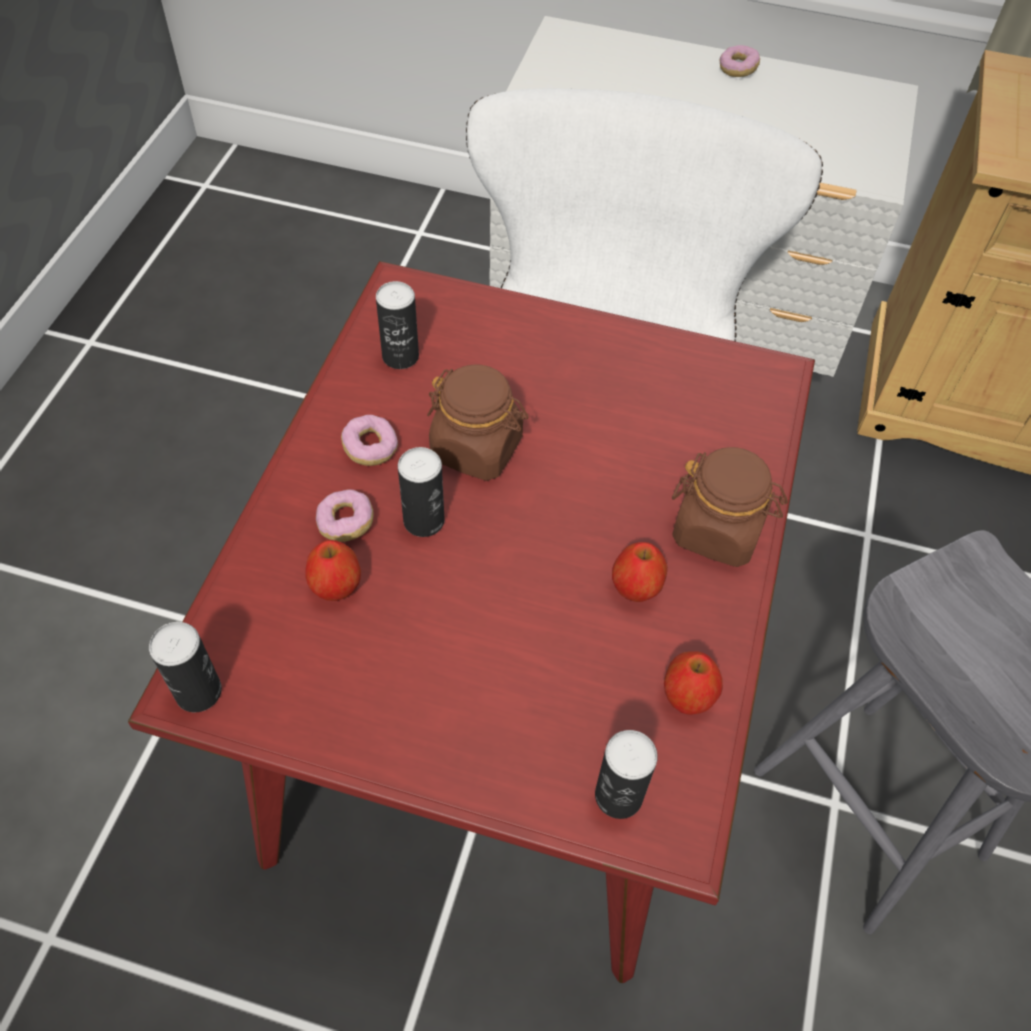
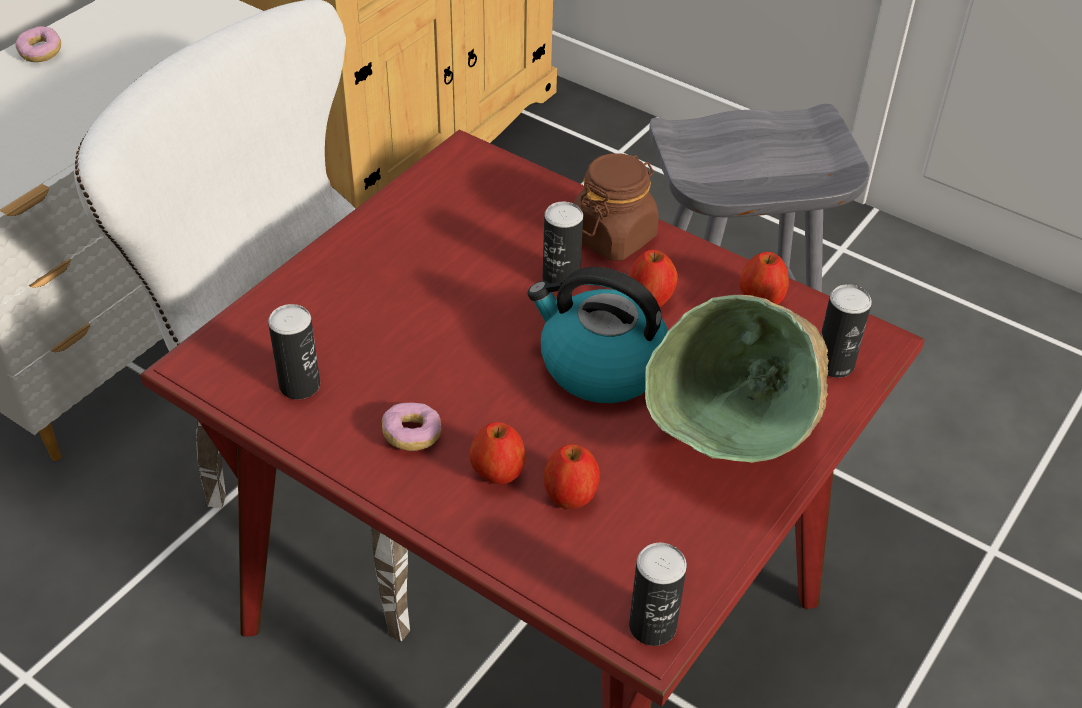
camera: 70 degrees left, 10 degrees down
(346, 523) = (497, 474): donut -> apple
(424, 520) = (520, 416): can -> can (561, 280)
(454, 717) = (737, 444): none -> green bowl
(477, 448) = (452, 358): brown jar -> none
(517, 568) = (600, 366): none -> kettle

